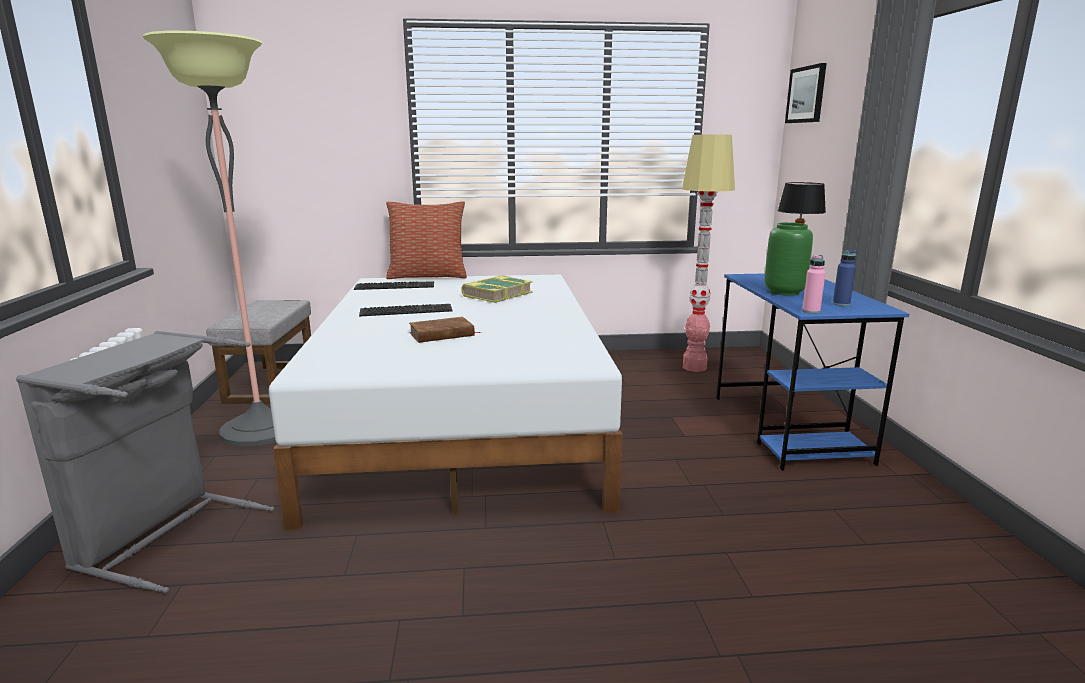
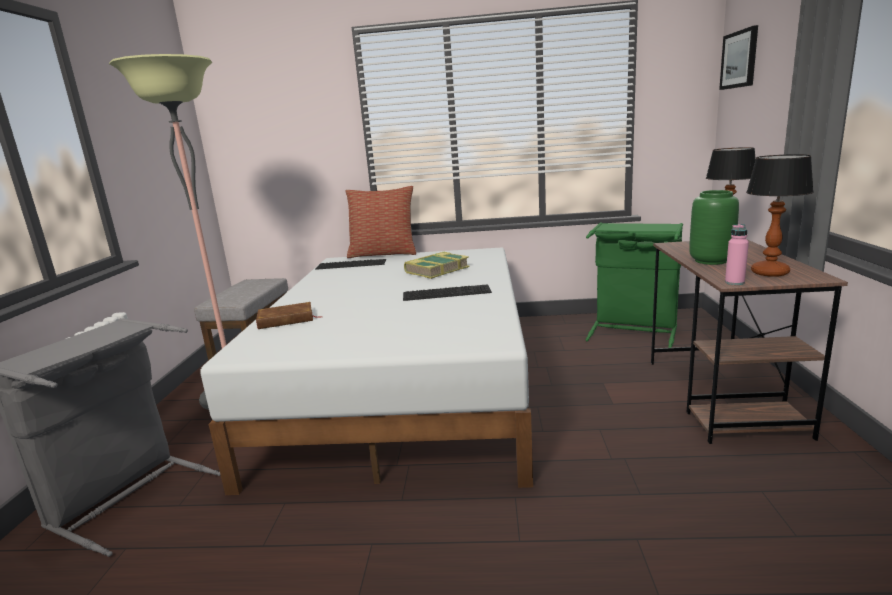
camera: 10 degrees right, 0 degrees up
(407, 310) = (351, 288): keyboard -> keyboard (447, 292)
(442, 334) = (371, 312): brown book -> brown book (286, 319)
(694, 367) = (633, 330): floor lamp -> green laundry basket
(788, 429) = (722, 396): blue desk -> brown desk
(841, 304) = (770, 273): blue bottle -> table lamp

